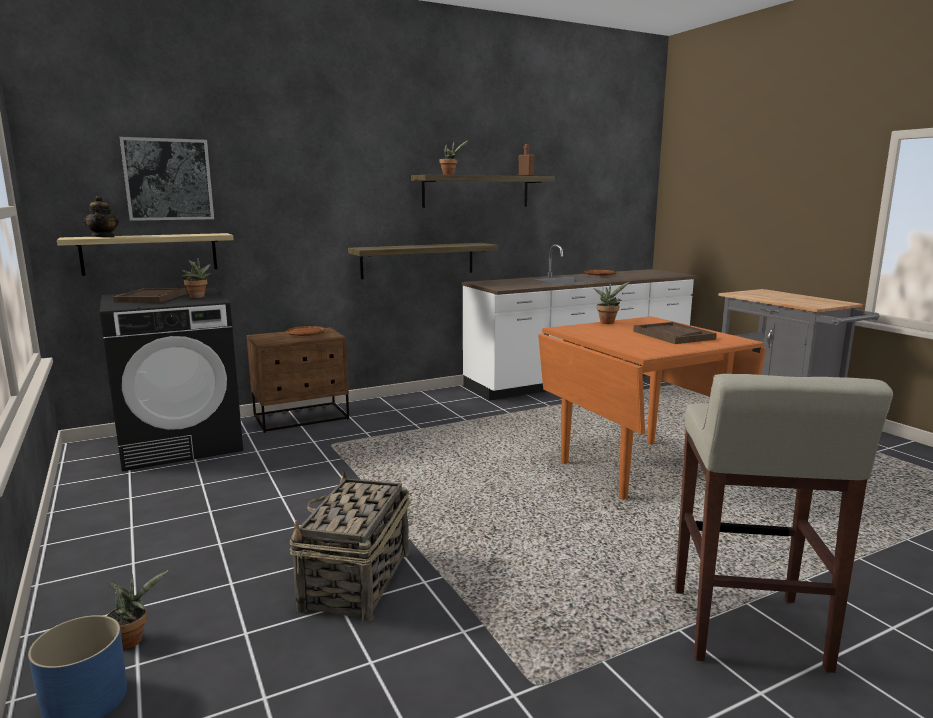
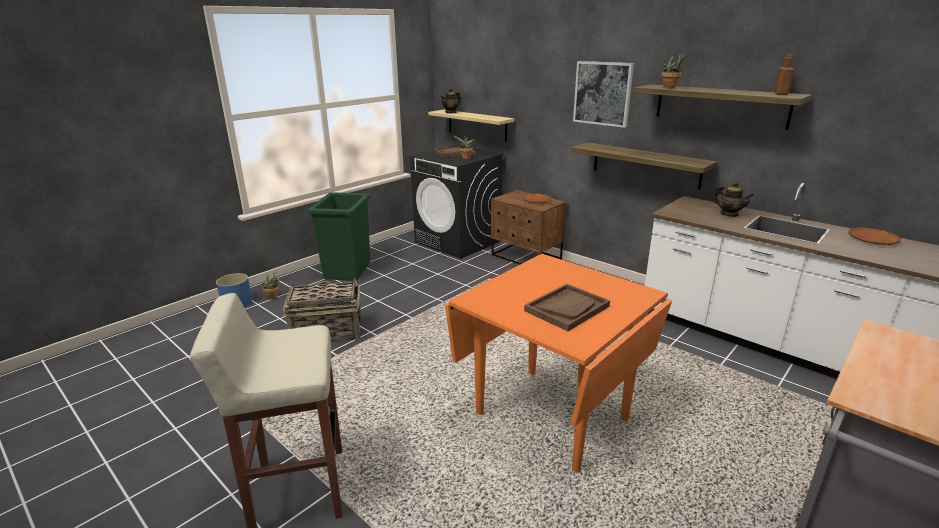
camera: 70 degrees right, 10 degrees up
(134, 541) = (348, 270): none -> green trash can
(168, 179) = (488, 79): picture -> picture (602, 93)
(523, 282) = (729, 214): none -> teapot
(608, 322) = (599, 275): potted plant -> none

